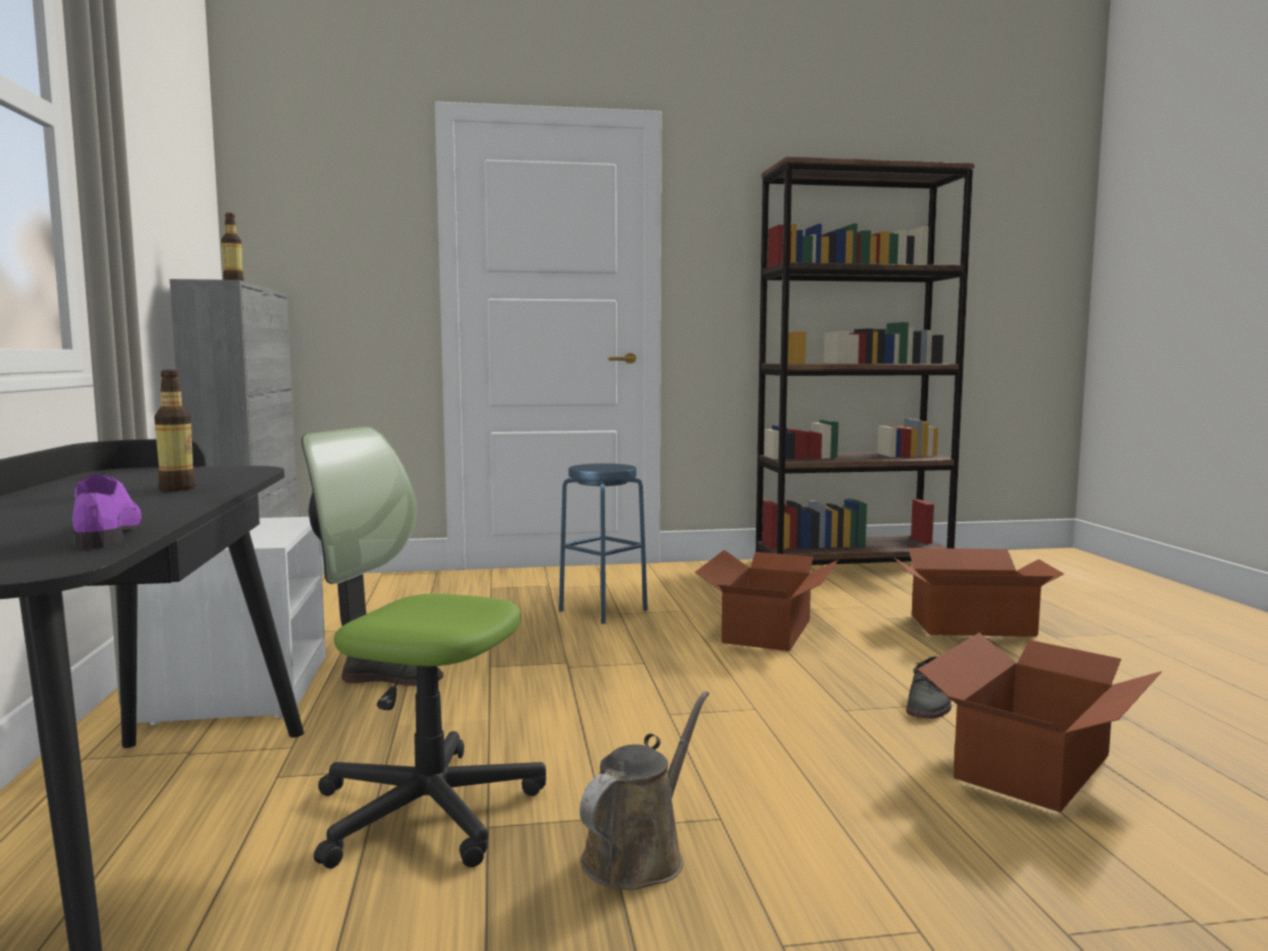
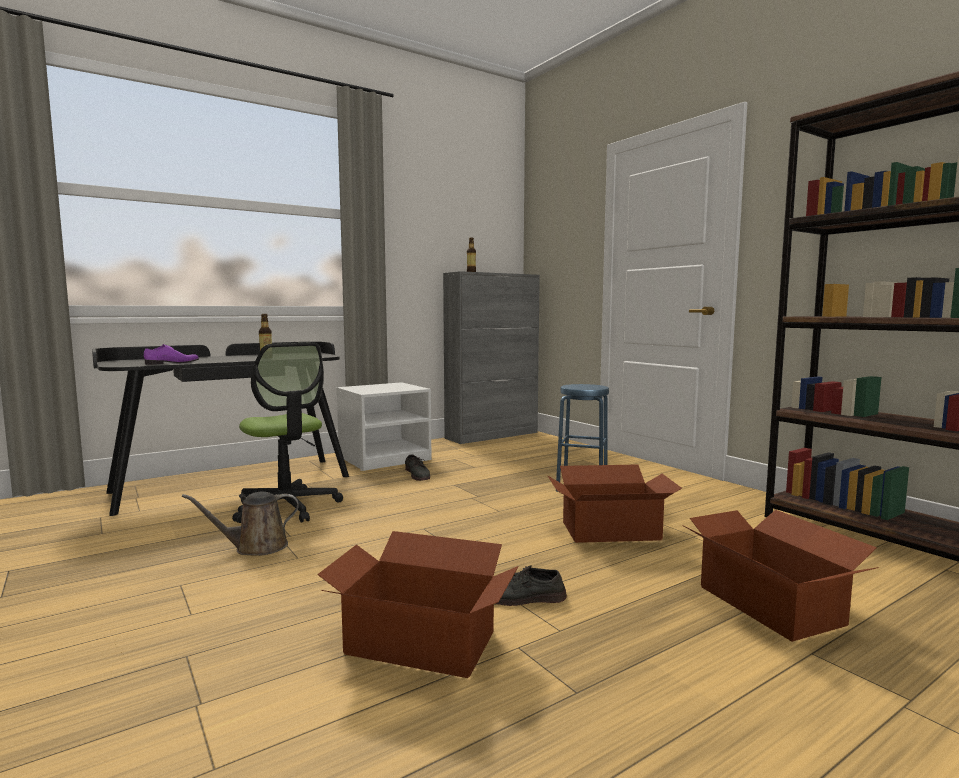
camera: 65 degrees right, 0 degrees up
(425, 809) = (286, 507): office chair -> office chair turned 150 degrees clockwise
(639, 855) = (256, 547): brown watering can -> brown watering can turned 150 degrees clockwise

